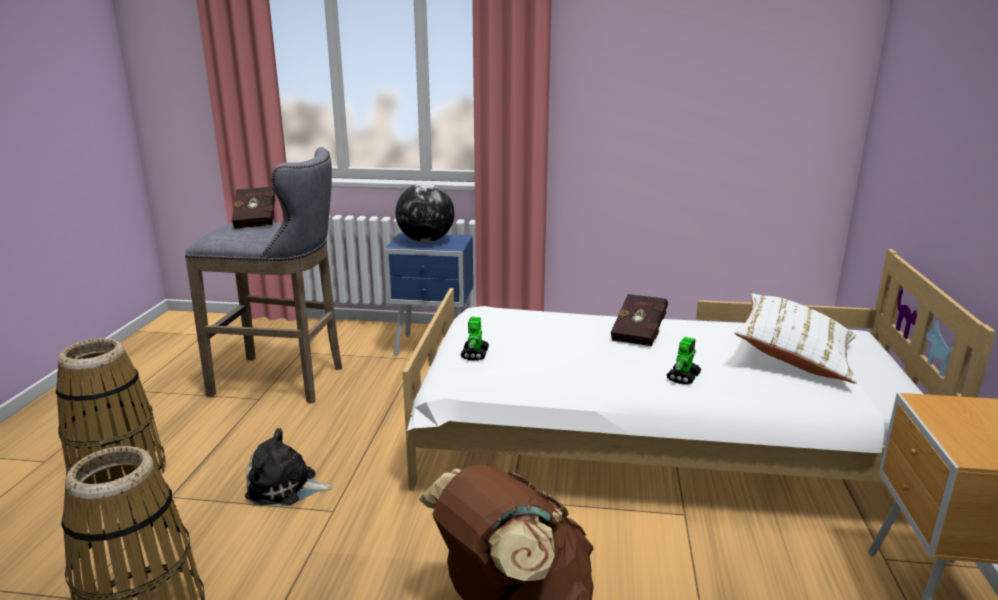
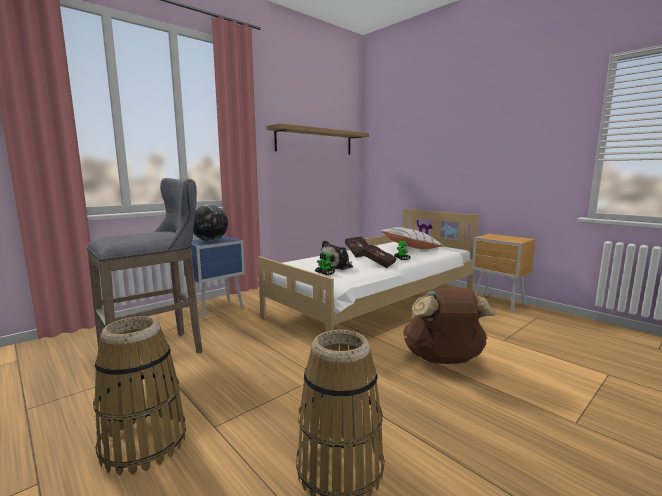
camera: 50 degrees left, 10 degrees down
(257, 221) = (128, 232): red book -> red book (377, 264)
(285, 487) = (274, 383): plush toy -> plush toy (337, 266)
(716, 58) = (315, 141): none -> shelf

